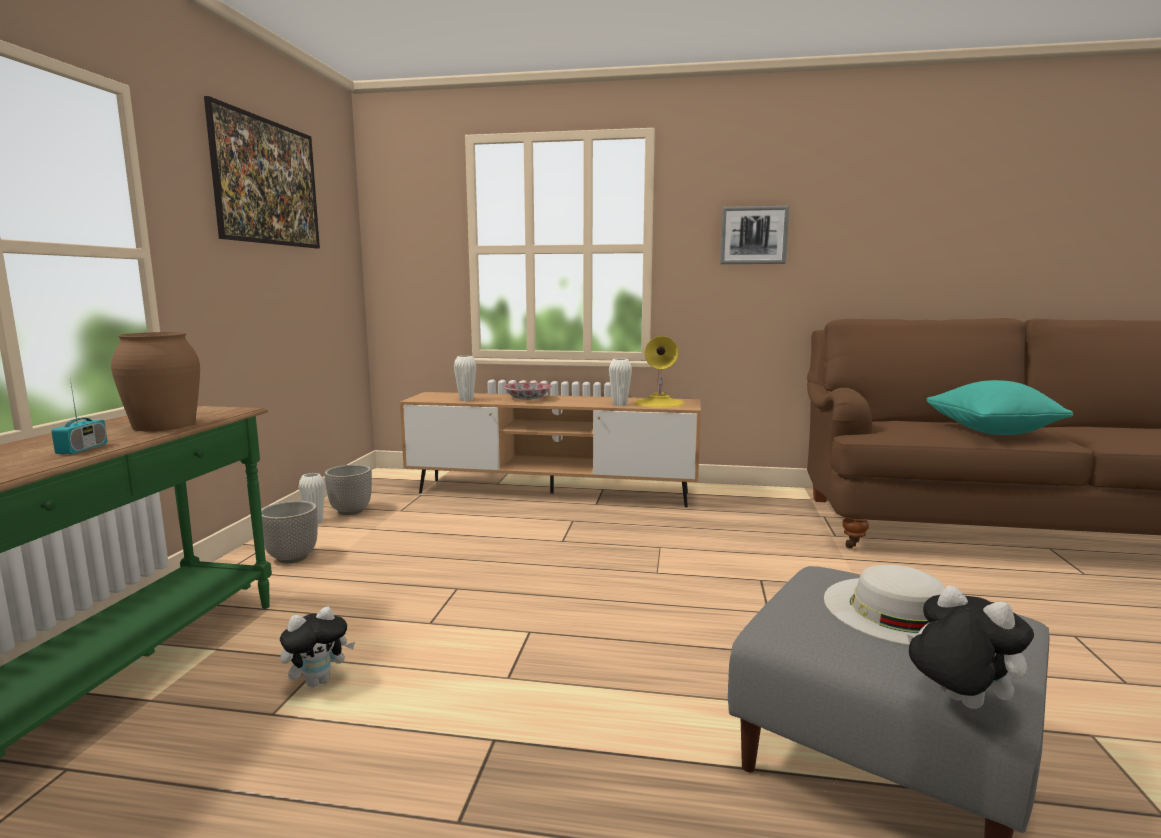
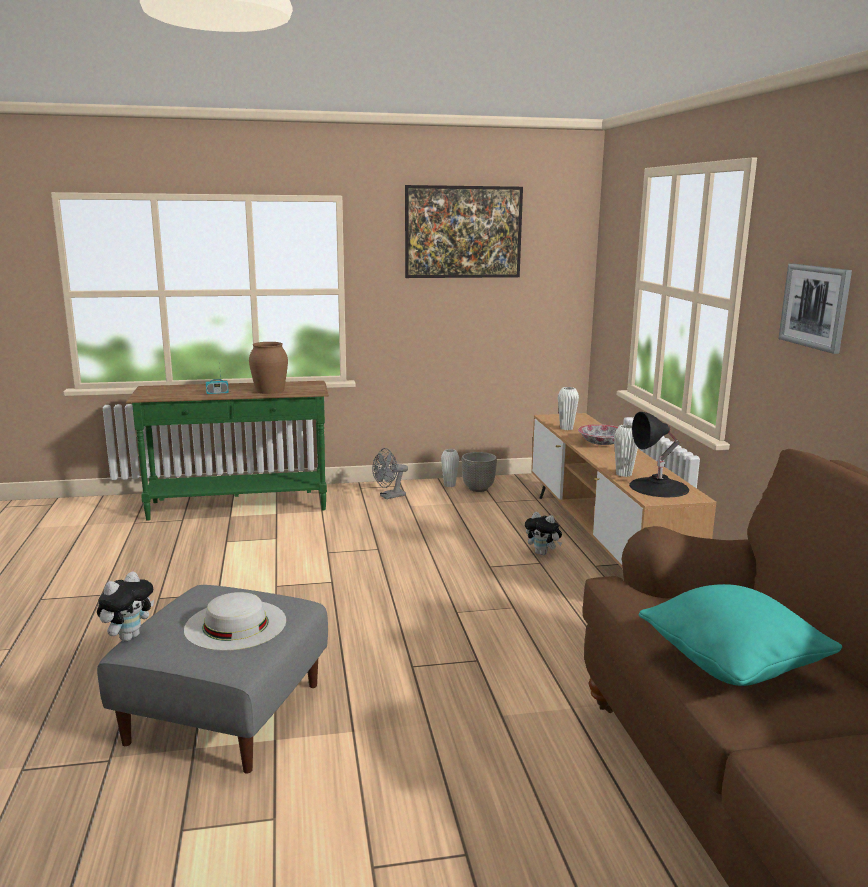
camera: 70 degrees right, 5 degrees up
(293, 557) = (389, 496): planter -> grey fan
(319, 681) = (256, 542): plush toy -> plush toy (543, 553)
(659, 403) = (658, 487): yellow table lamp -> black table lamp

